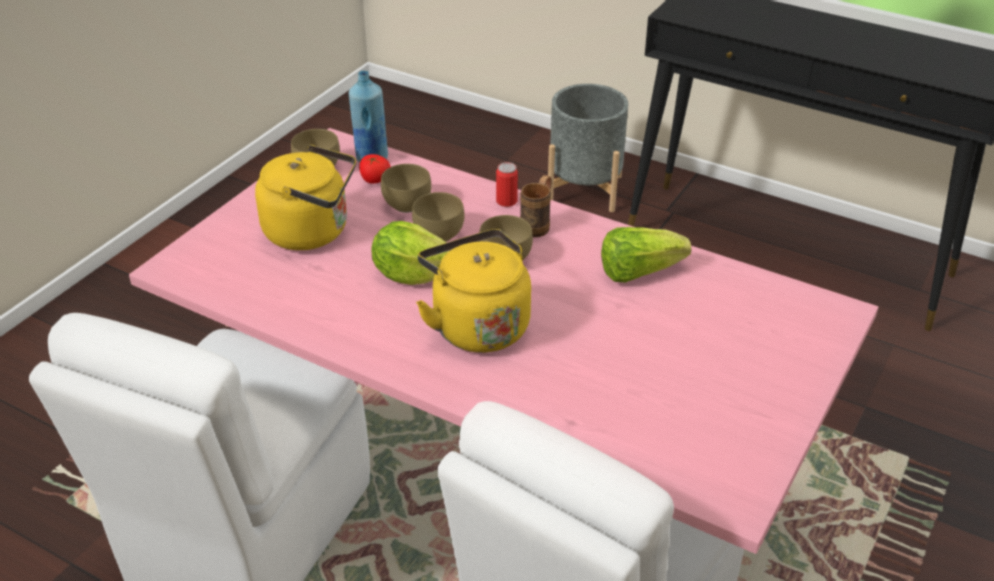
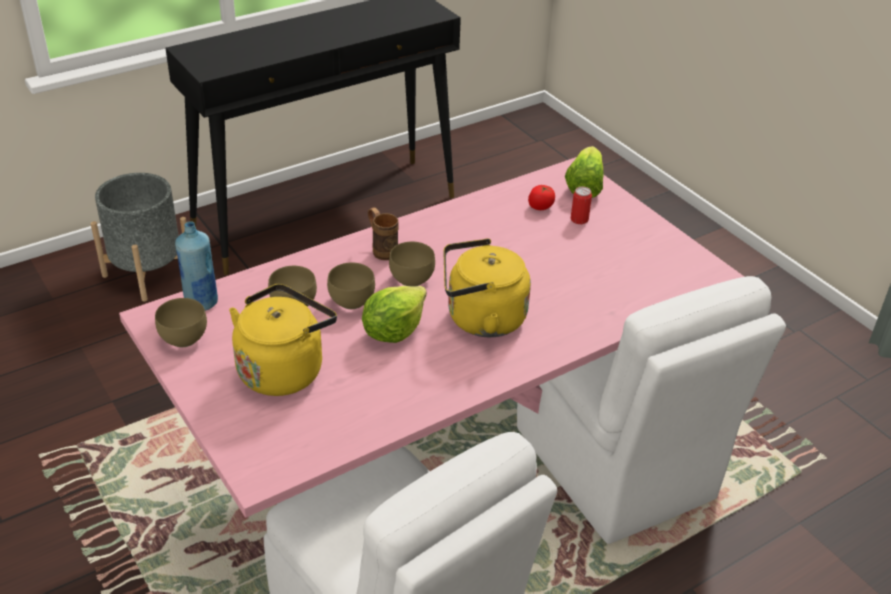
camera: 65 degrees left, 0 degrees up
(375, 180) = (238, 311): tomato -> tomato (540, 206)
(506, 201) = (337, 253): can -> can (579, 219)
(638, 272) = (475, 227): lettuce -> lettuce (584, 186)

